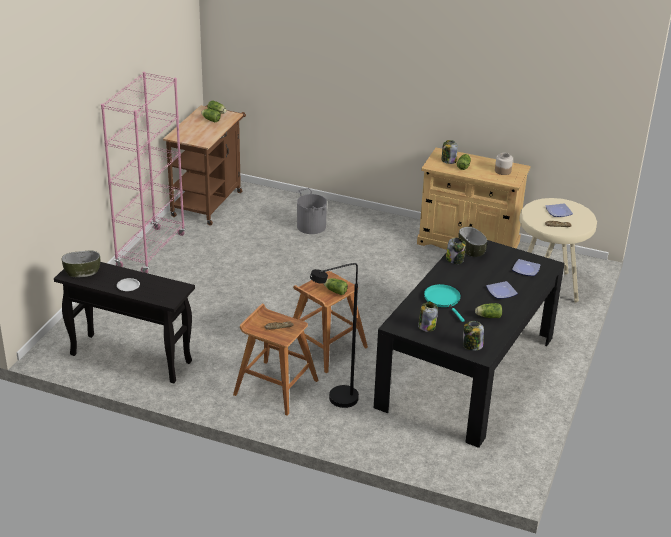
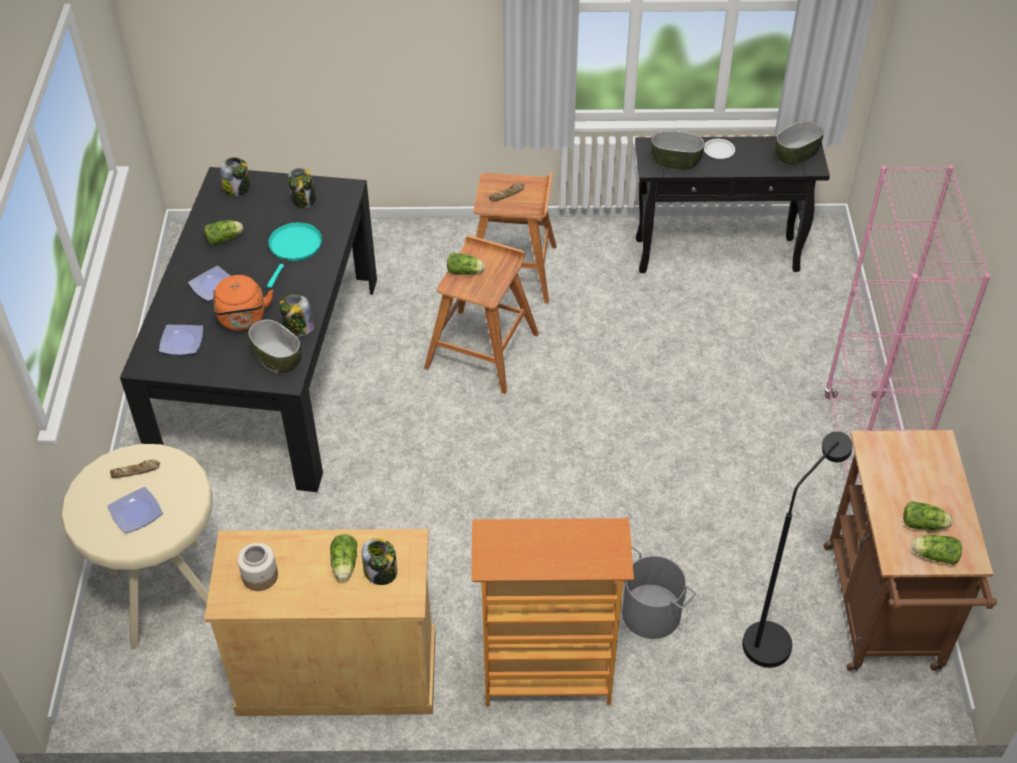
camera: 160 degrees right, 15 degrees up
(162, 287) = (675, 161): none -> bowl
(336, 401) = (426, 275): black floor lamp -> black floor lamp (773, 635)
(373, 220) = (547, 679): none -> bookcase
(443, 300) = (294, 248): turquoise frying pan -> turquoise frying pan turned 120 degrees counterclockwise
(487, 271) = (243, 320): none -> orange kettle

